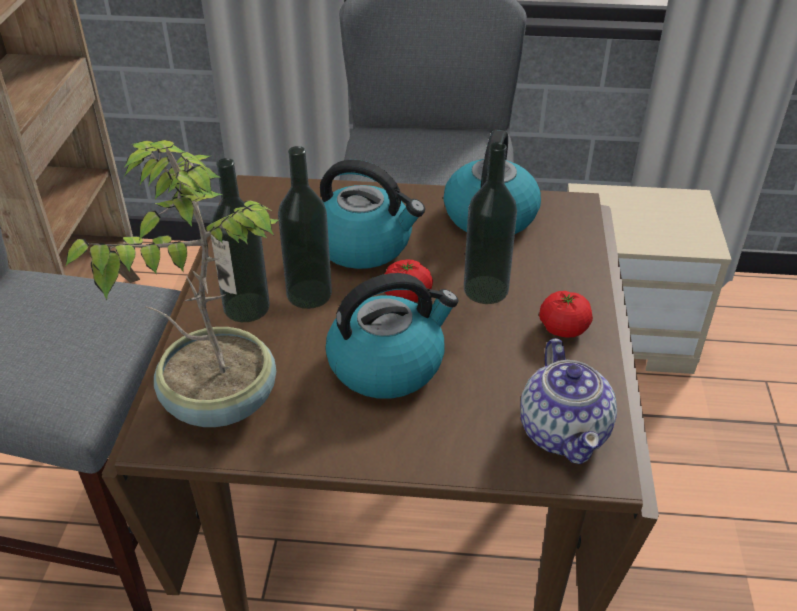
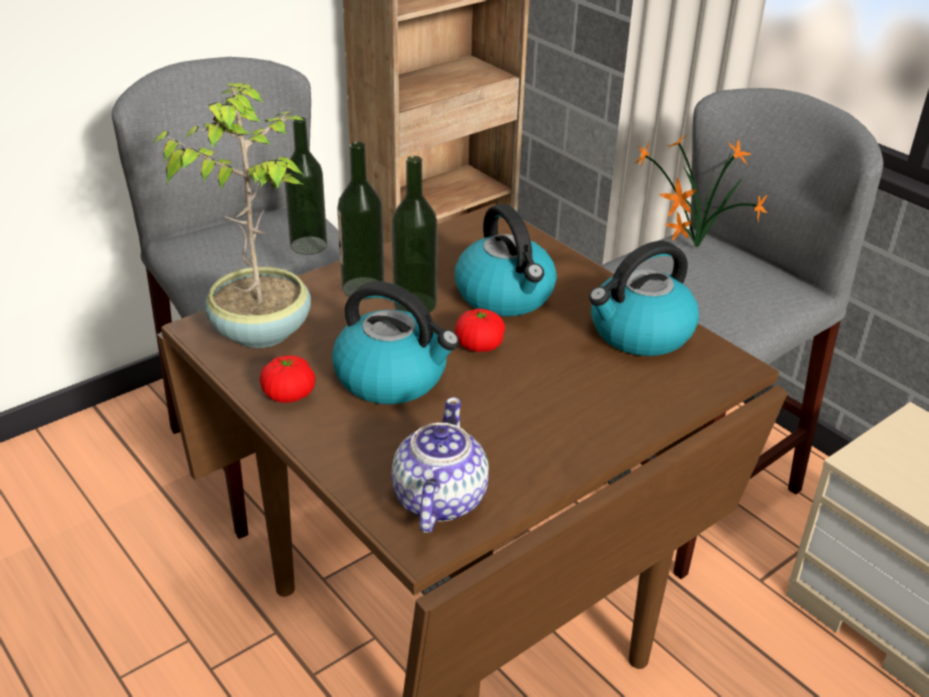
camera: 45 degrees right, 5 degrees down
(390, 140) = (693, 249): none -> potted plant
(485, 290) = (545, 377): bottle -> bottle (308, 245)
(563, 328) = (560, 440): tomato -> tomato (289, 394)
(564, 431) = (438, 500): teapot -> teapot turned 150 degrees clockwise

